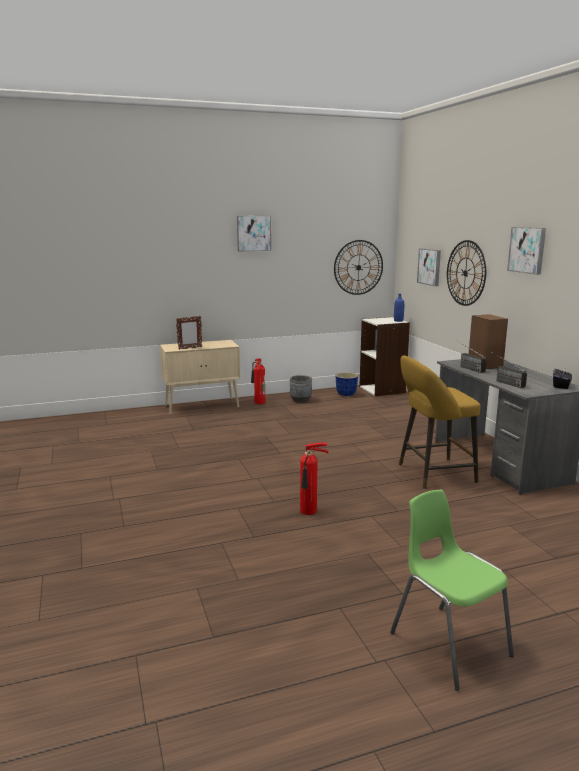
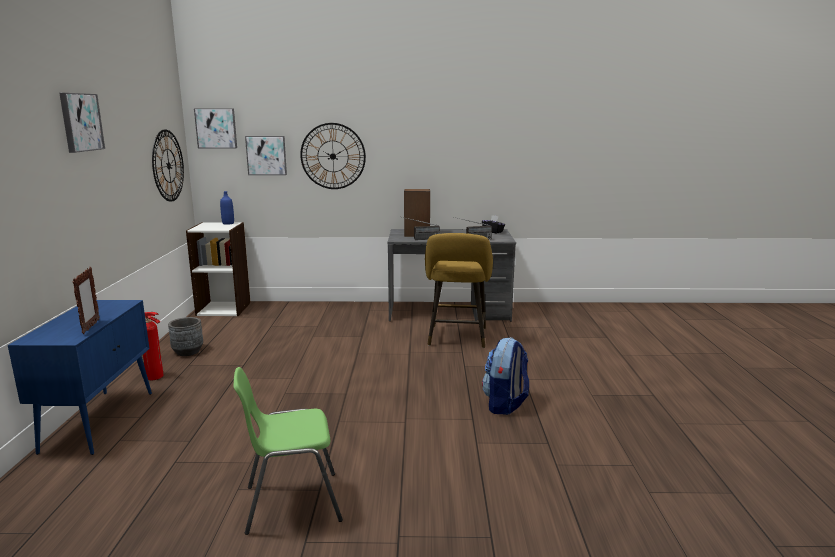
camera: 70 degrees left, 0 degrees up
(202, 406) = (100, 420): beige cabinet -> blue cabinet
(309, 512) = (505, 404): fire extinguisher -> backpack
(346, 394) = (209, 326): planter -> none
(448, 644) = (715, 394): green chair -> green chair (291, 503)
(527, 250) = (418, 128): picture -> picture (216, 128)

